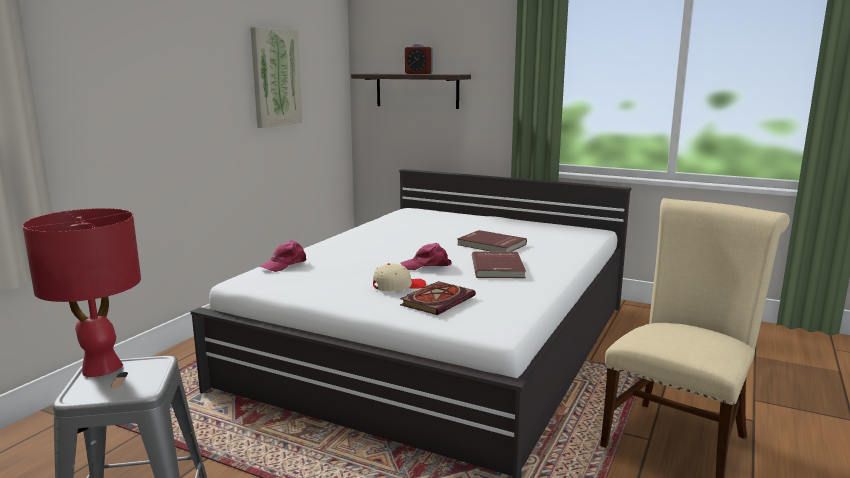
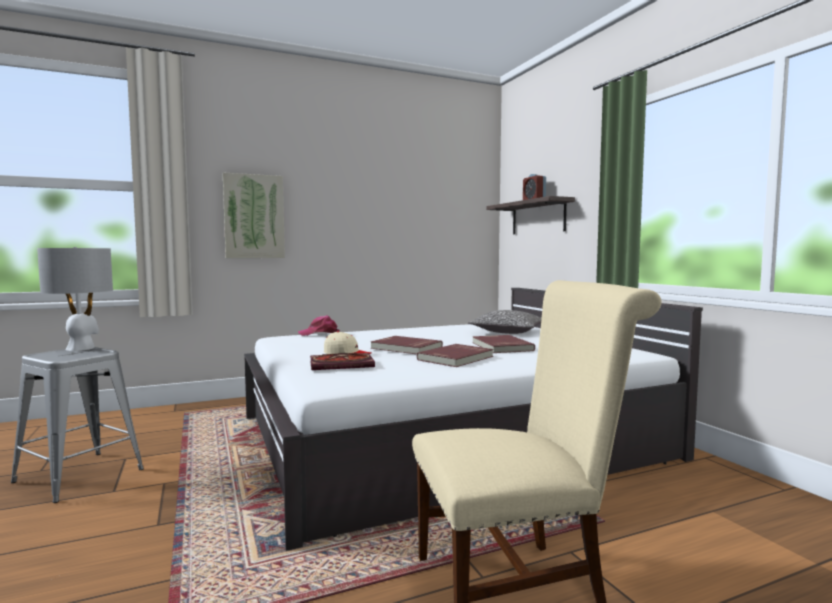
camera: 40 degrees right, 10 degrees down
(101, 367) = (81, 348): red table lamp -> grey table lamp
(275, 77) = (408, 206): picture -> picture (254, 216)
(427, 265) = (405, 348): pink cap -> red book
(445, 223) = (507, 331): none -> pillow

